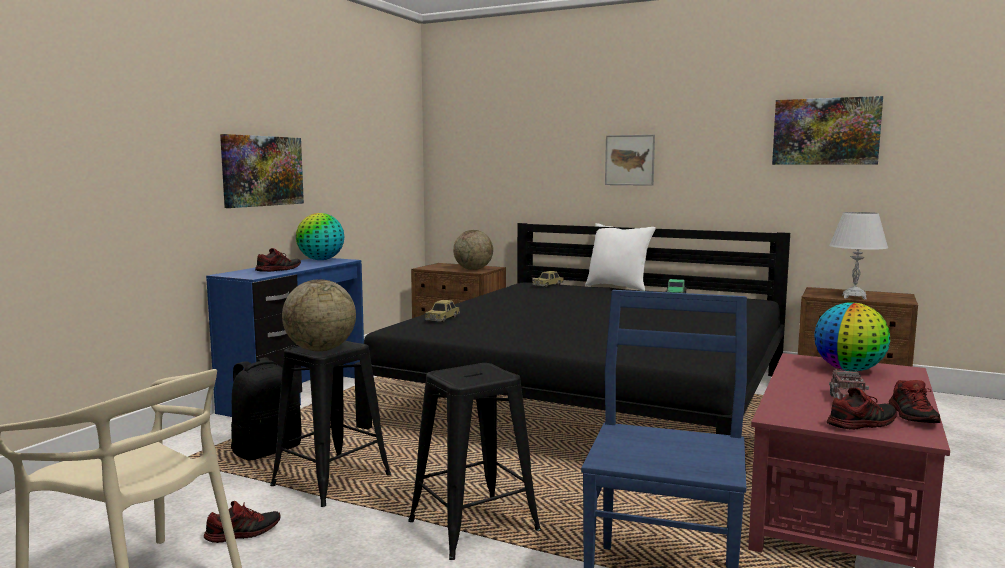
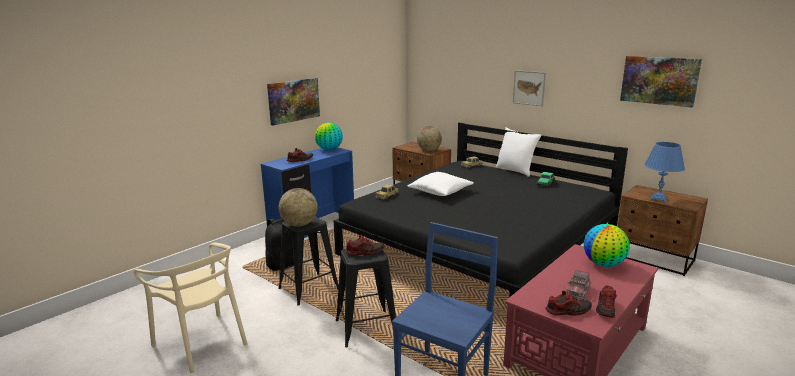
camera: 15 degrees right, 10 degrees up
(243, 533) = (256, 316): shoe -> shoe (365, 252)
(526, 311) = (440, 192): none -> white pillow
(854, 297) = (658, 199): white table lamp -> blue table lamp

